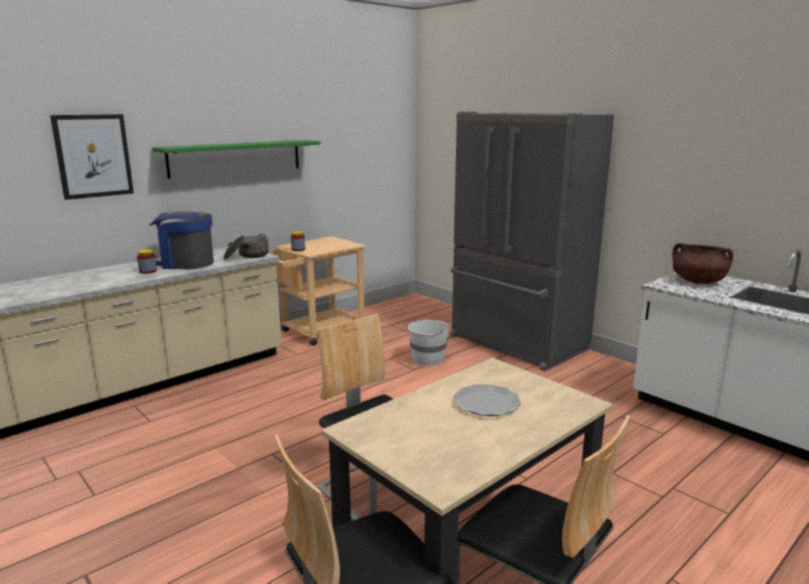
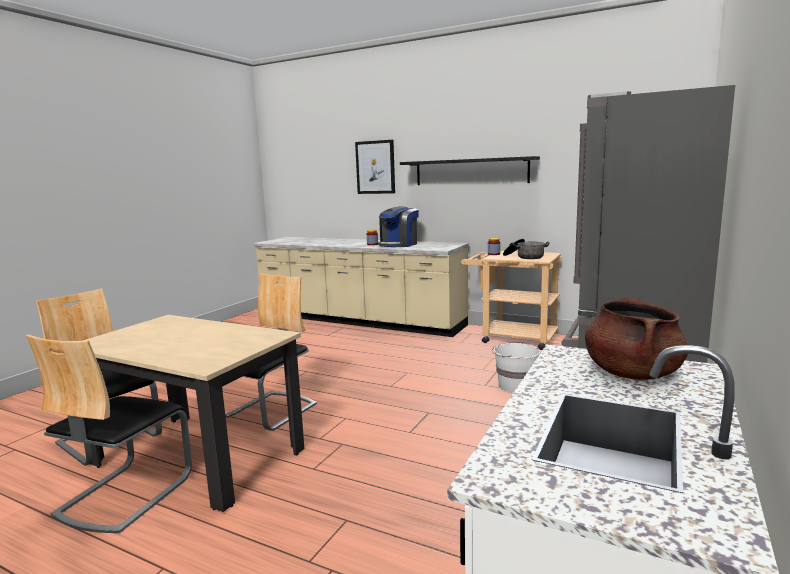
camera: 70 degrees right, 5 degrees down
(185, 263) = (398, 245): coffee machine -> coffee machine turned 135 degrees counterclockwise
(236, 158) = (470, 171): green shelf -> black shelf
(247, 256) = (435, 248): cooking pot -> cooking pot (524, 257)
(487, 403) = (204, 340): plate -> none

